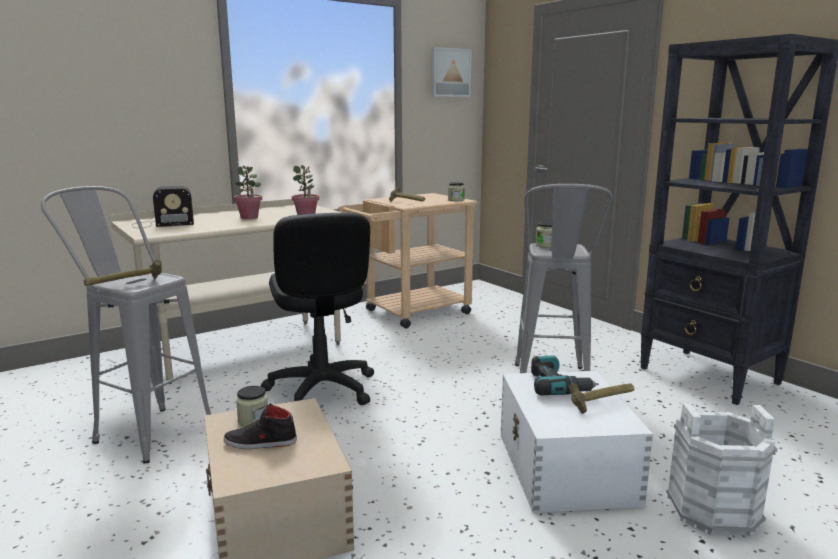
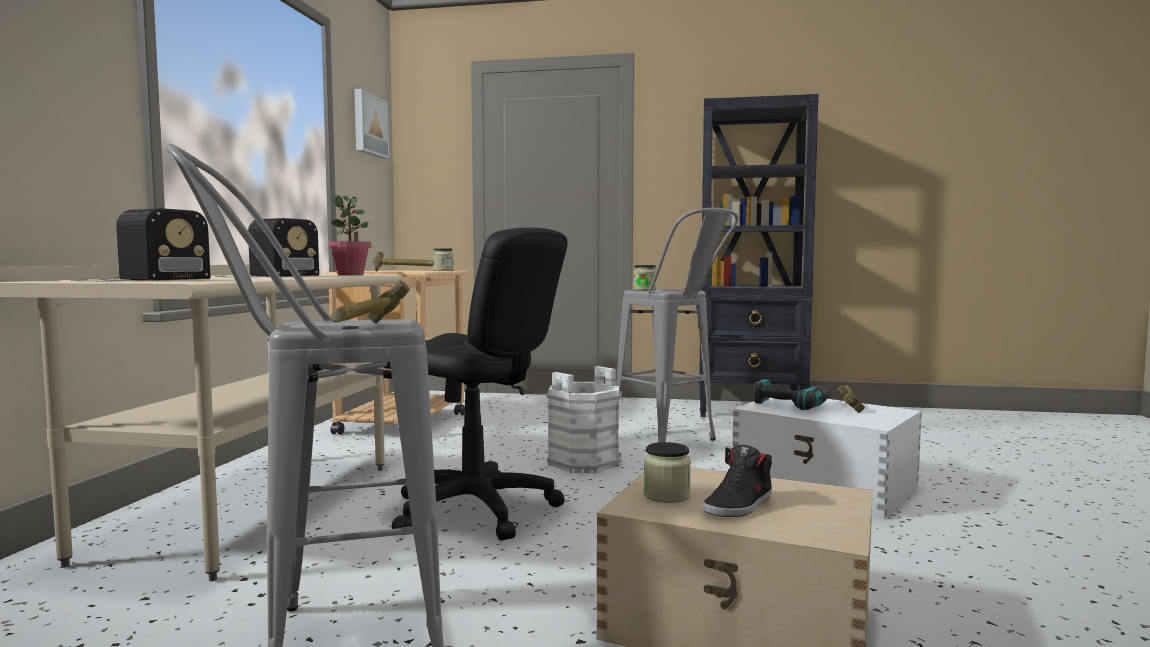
camera: 45 degrees left, 10 degrees down
(249, 218) = (264, 276): potted plant -> radio
(713, 510) = (945, 475): white bucket -> white bucket (584, 462)

